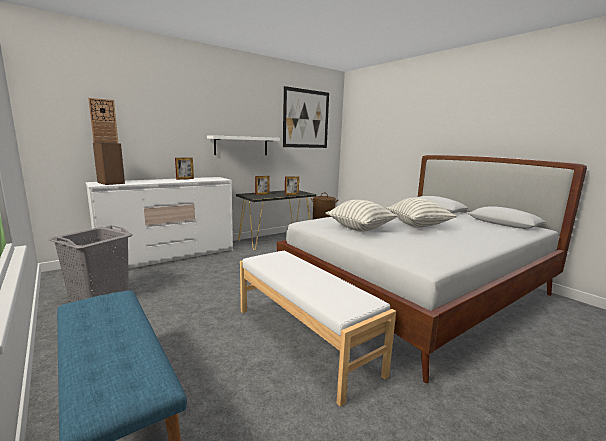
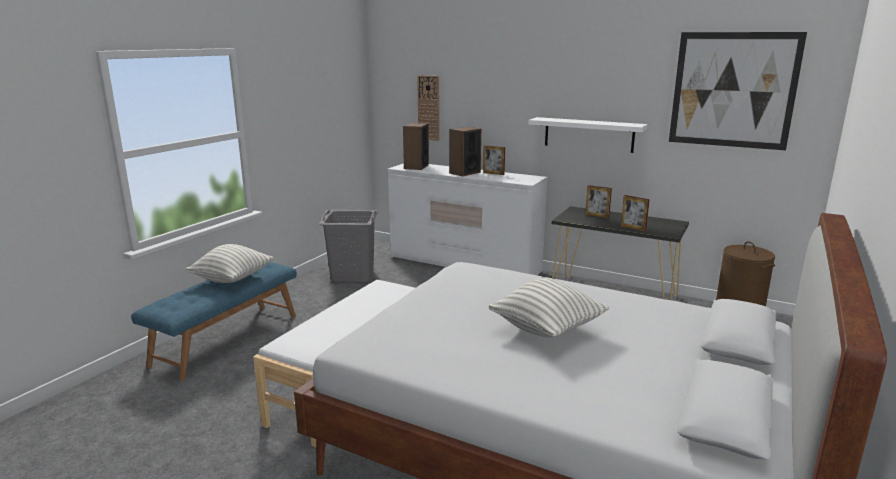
camera: 65 degrees right, 5 degrees up
(165, 181) = (464, 173): none -> speaker
(360, 229) = (470, 296): pillow -> pillow (232, 279)

